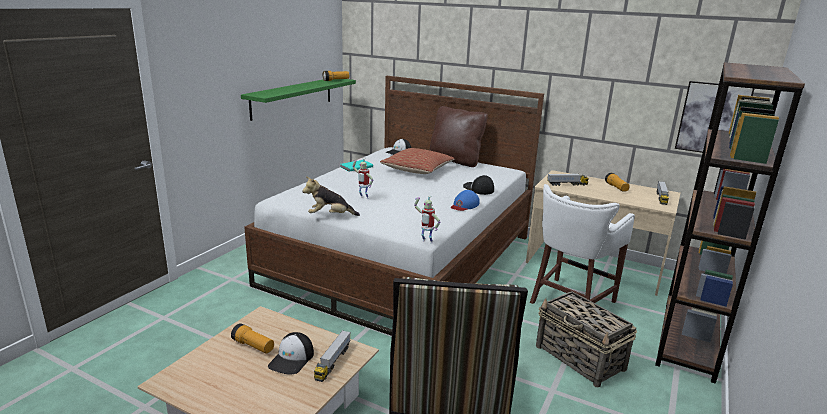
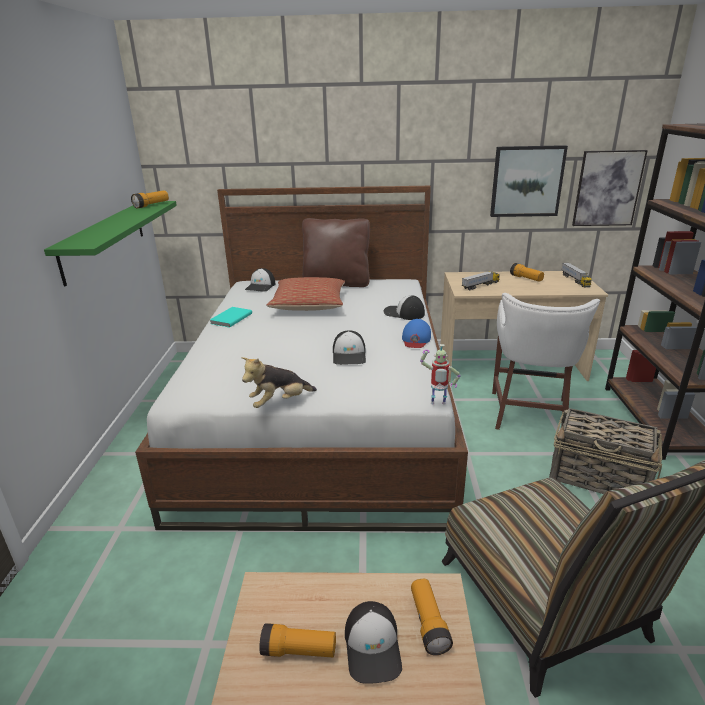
camera: 25 degrees left, 5 degrees up
(333, 362) = (428, 623): toy truck -> flashlight
(363, 198) = (291, 362): toy robot -> none
(405, 203) = (349, 355): none -> cap
(632, 101) = (526, 181): none -> picture

